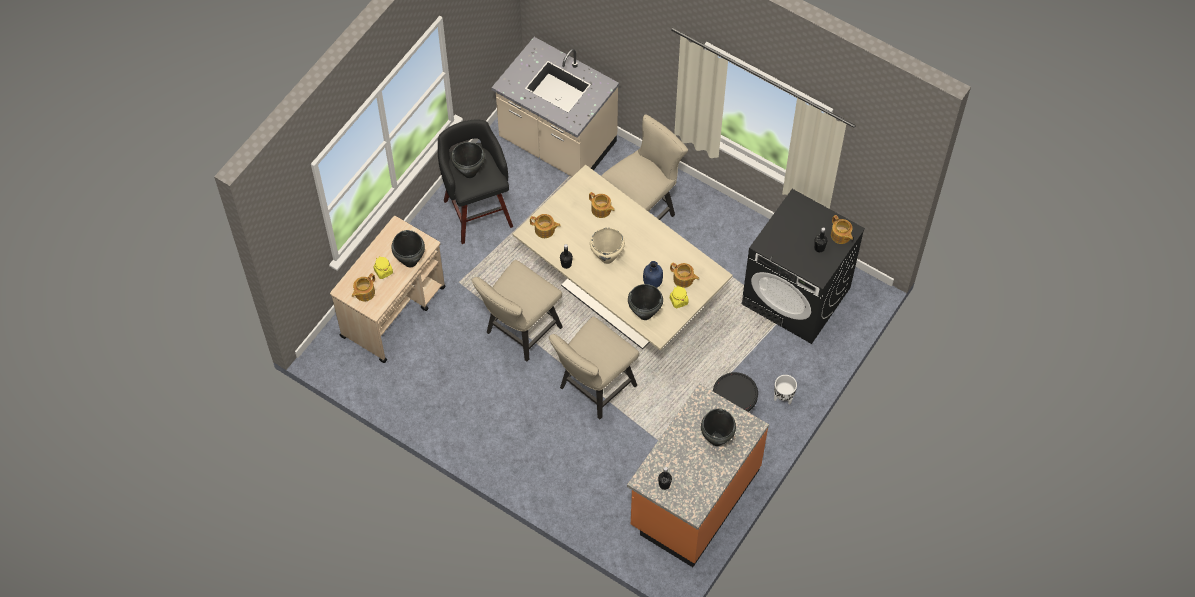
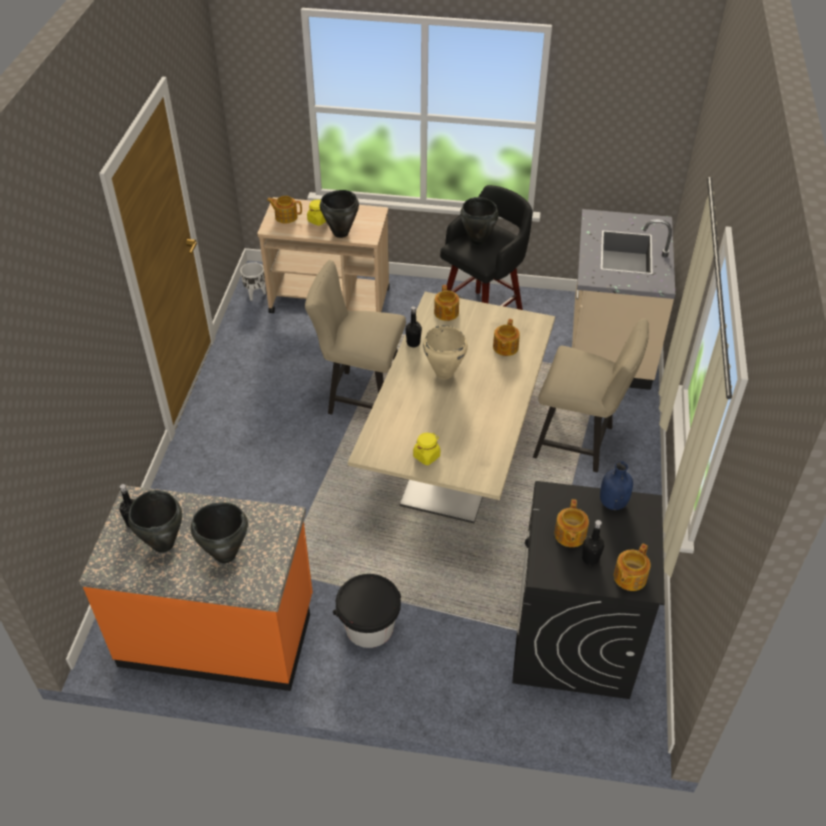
camera: 65 degrees right, 15 degrees down
(593, 389) = (323, 481): beige chair -> none
(645, 314) = (387, 431): black cooking pot -> black cooking pot (163, 544)
(652, 282) = (436, 423): blue bottle -> blue bottle (612, 502)
(683, 279) = (460, 450): teapot -> teapot (569, 535)
(783, 398) = (412, 680): white planter -> white planter (255, 294)

